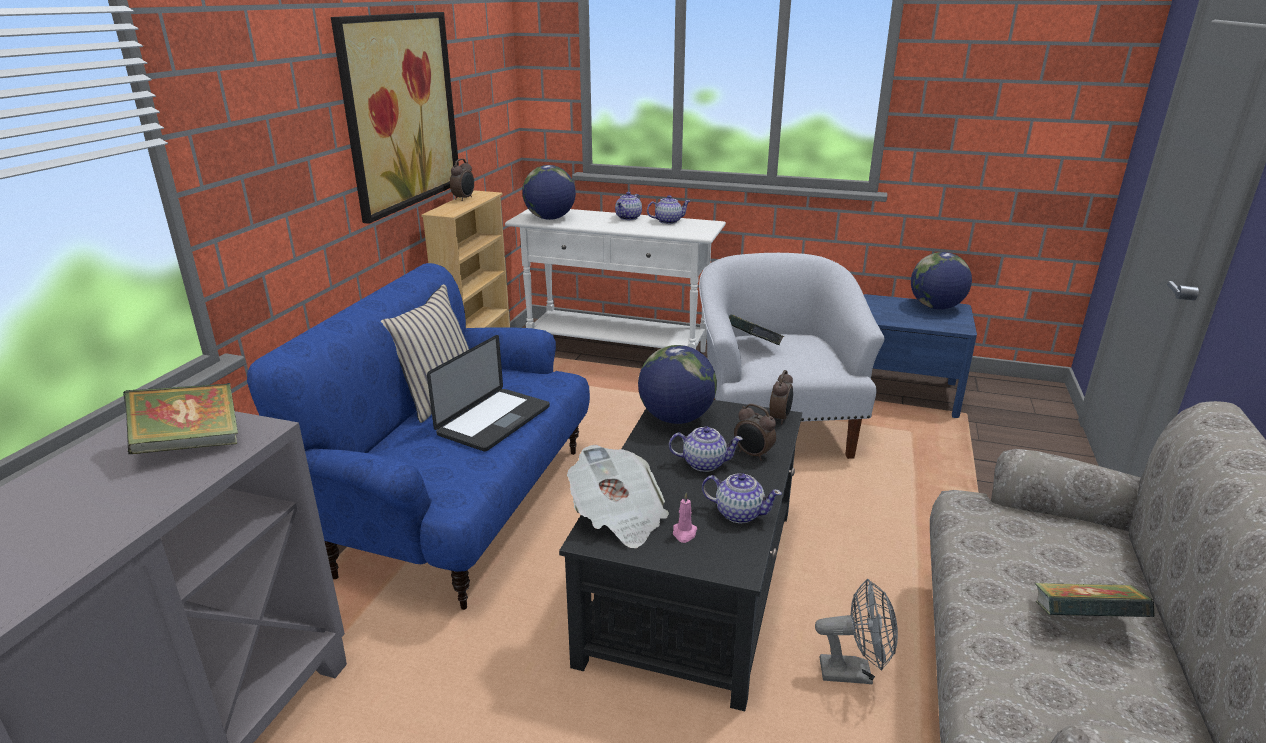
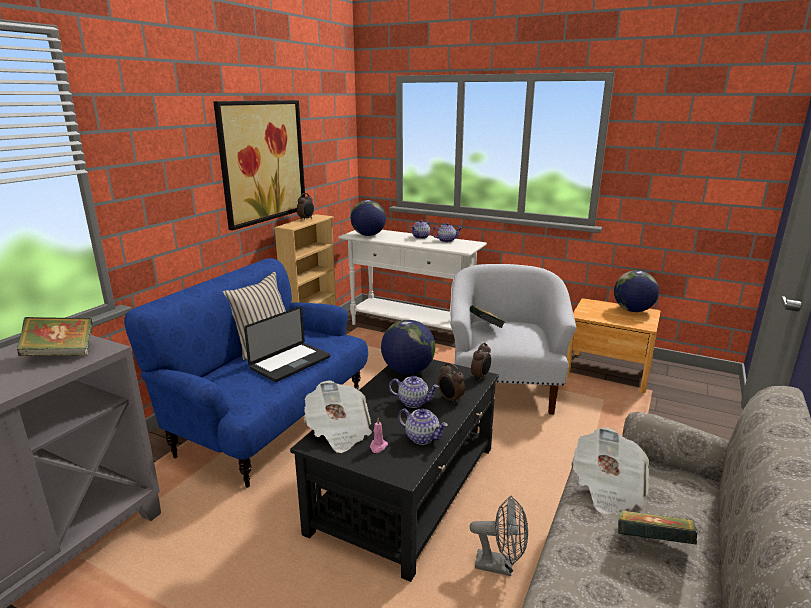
camera: 10 degrees right, 5 degrees down
(902, 393) = (607, 372): blue nightstand -> brown nightstand
(999, 554) = (607, 488): none -> newspaper

